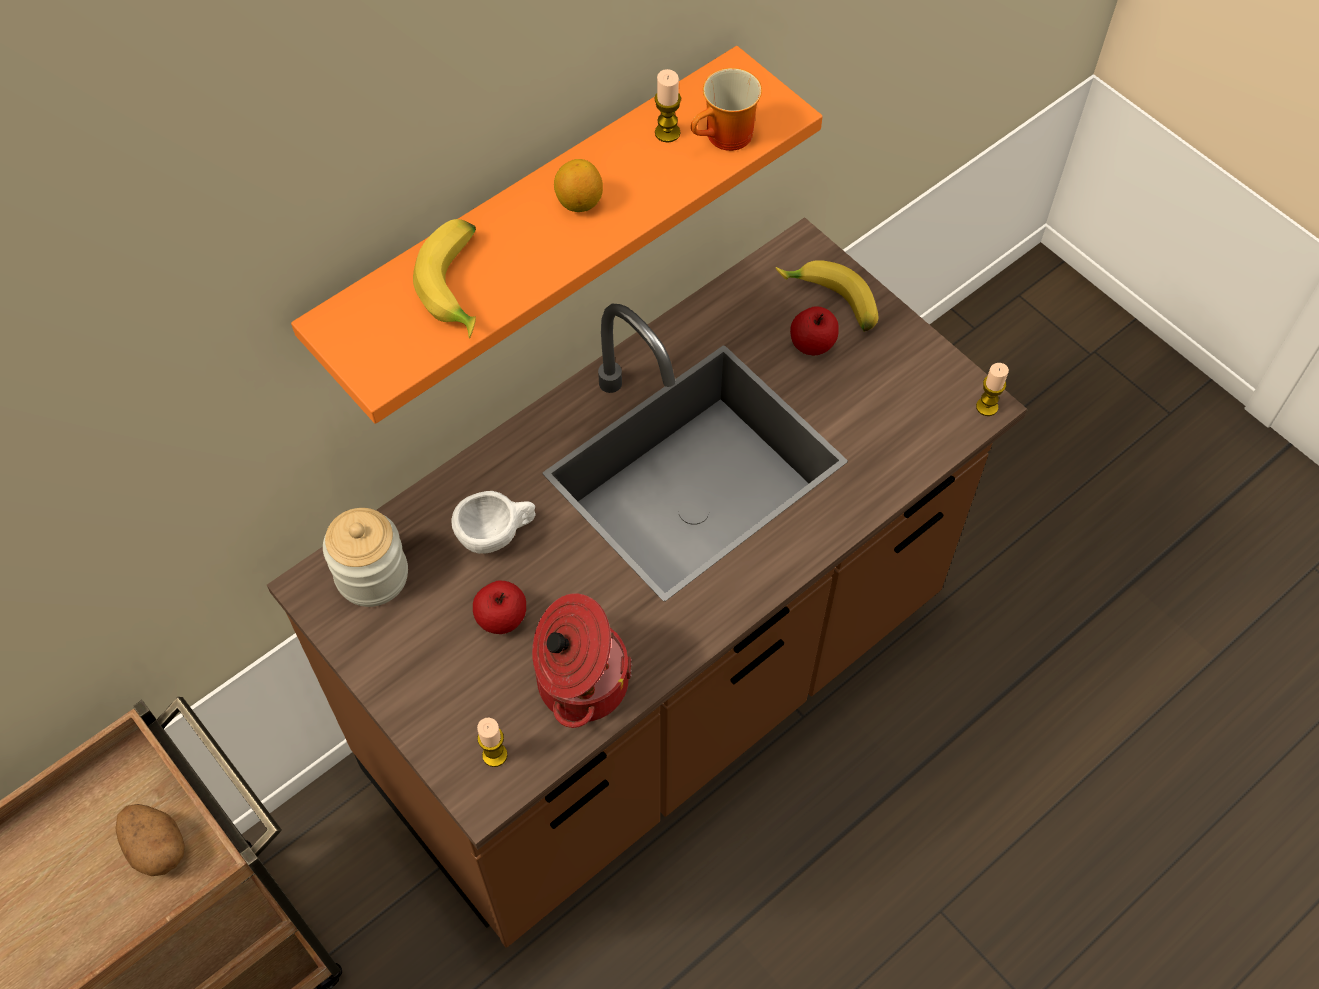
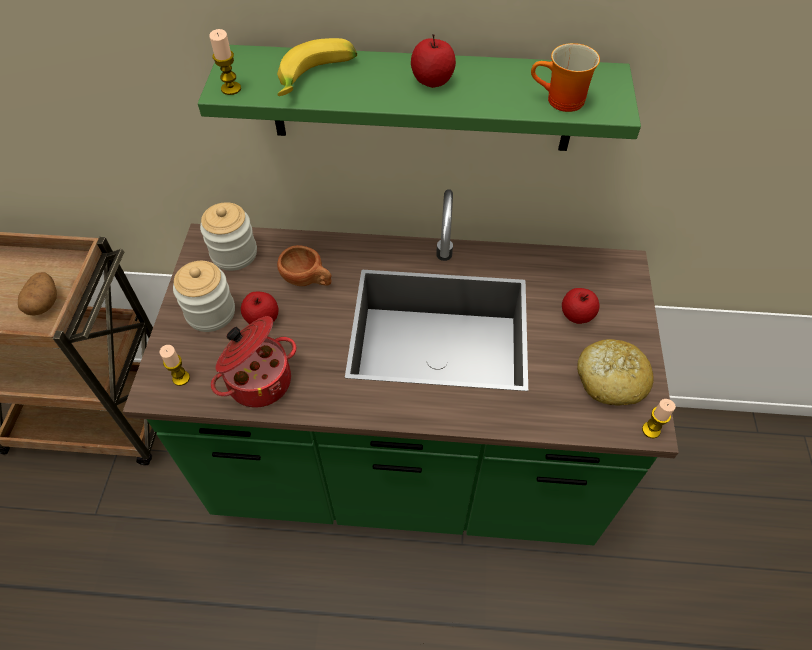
camera: 45 degrees right, 5 degrees down
(434, 661) = (210, 312): none -> jar
(497, 534) = (307, 280): white cup -> brown cup
(532, 224) = (421, 99): orange shelf -> green shelf
(579, 202) = (432, 80): lemon -> apple
(659, 692) = (406, 468): brown counter -> green counter
(667, 133) = (528, 79): candle -> candle (231, 88)
(829, 303) = (610, 302): banana -> none
(907, 386) = (610, 379): none -> bread

